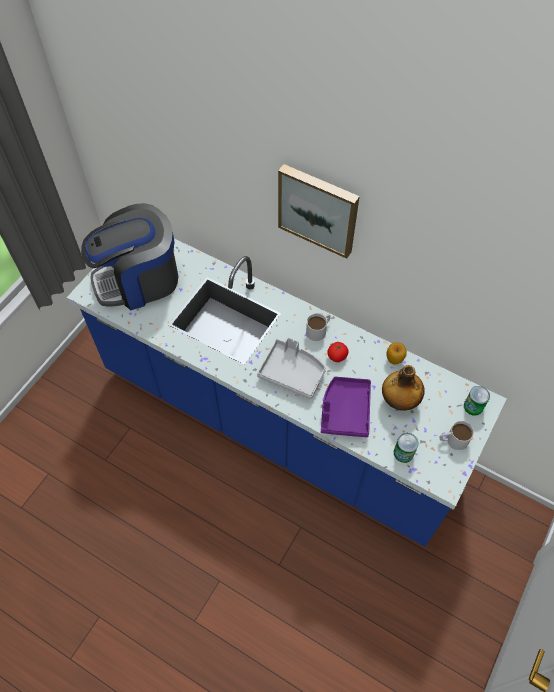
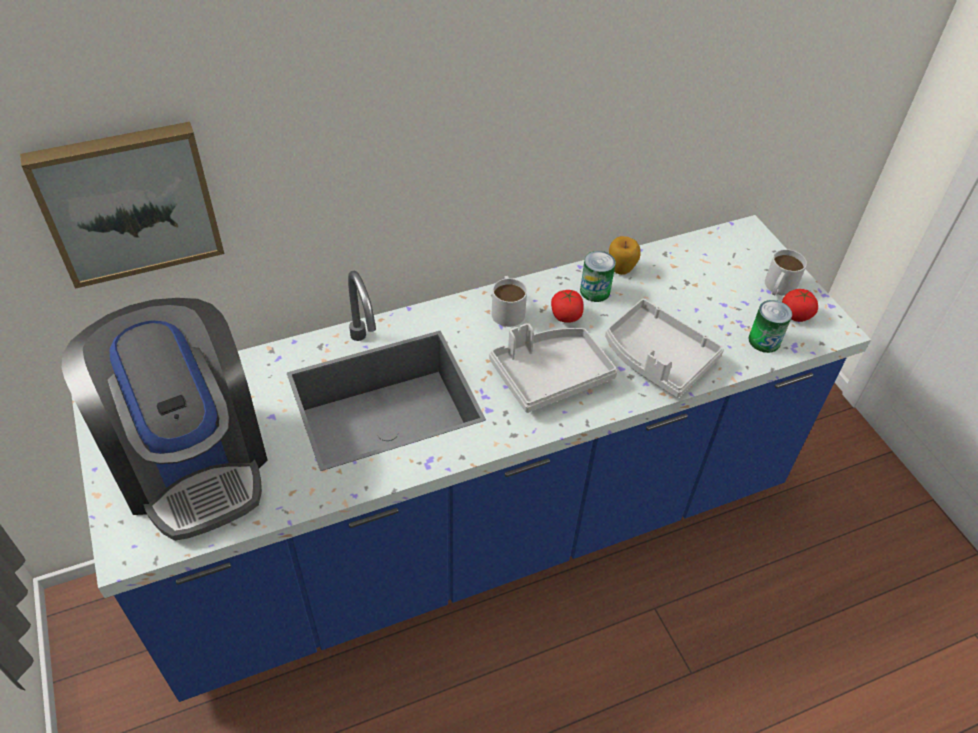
camera: 55 degrees left, 10 degrees down
(139, 280) = (191, 460): coffee machine -> coffee machine turned 45 degrees counterclockwise
(318, 209) = (449, 89): picture -> picture (129, 202)
(345, 411) = (657, 358): purple tray -> grey tray
(399, 400) = (684, 299): bottle -> none
(438, 459) = (795, 315): none -> tomato
(473, 406) = (745, 245): can -> can (595, 291)

